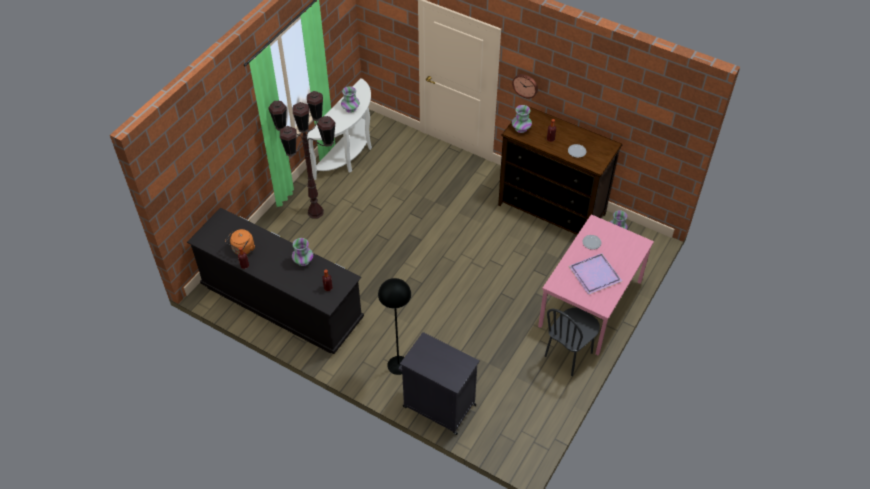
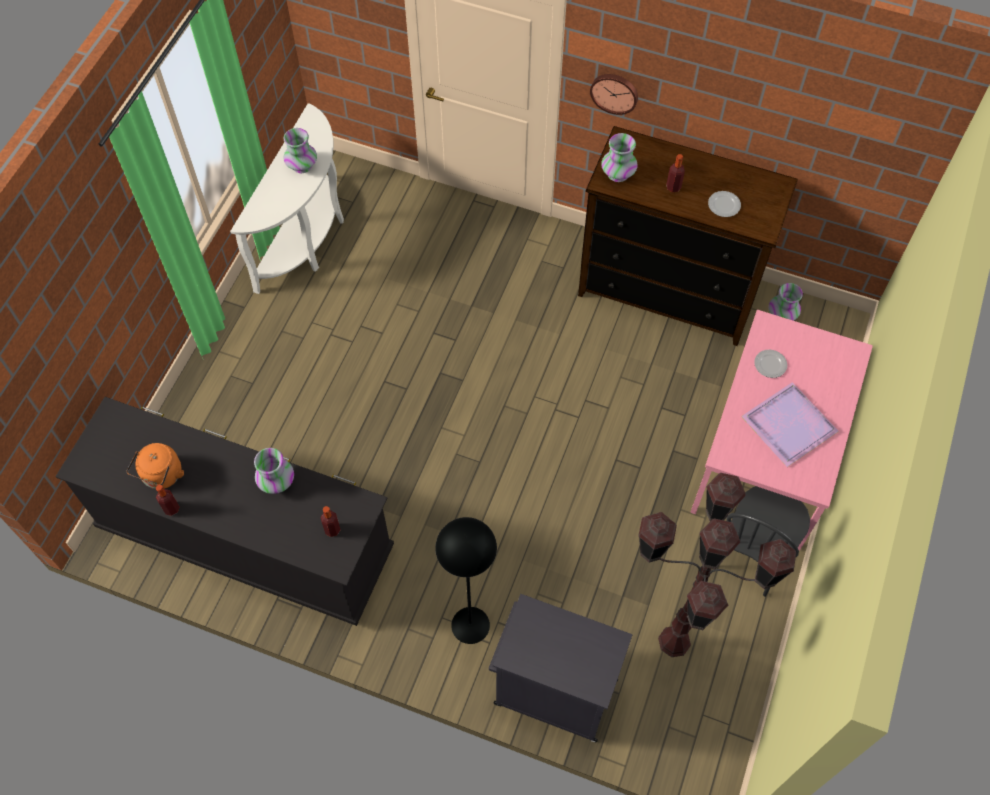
camera: 10 degrees left, 10 degrees up
(315, 212) = (270, 355): brown floor lamp -> brown floor lamp (673, 640)

